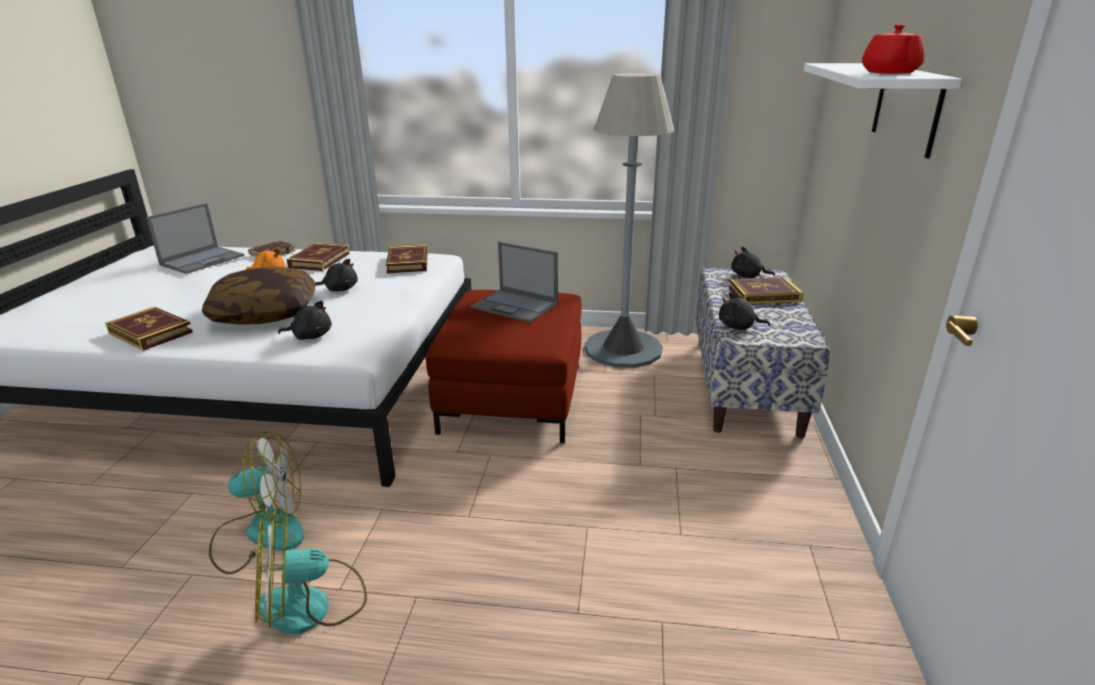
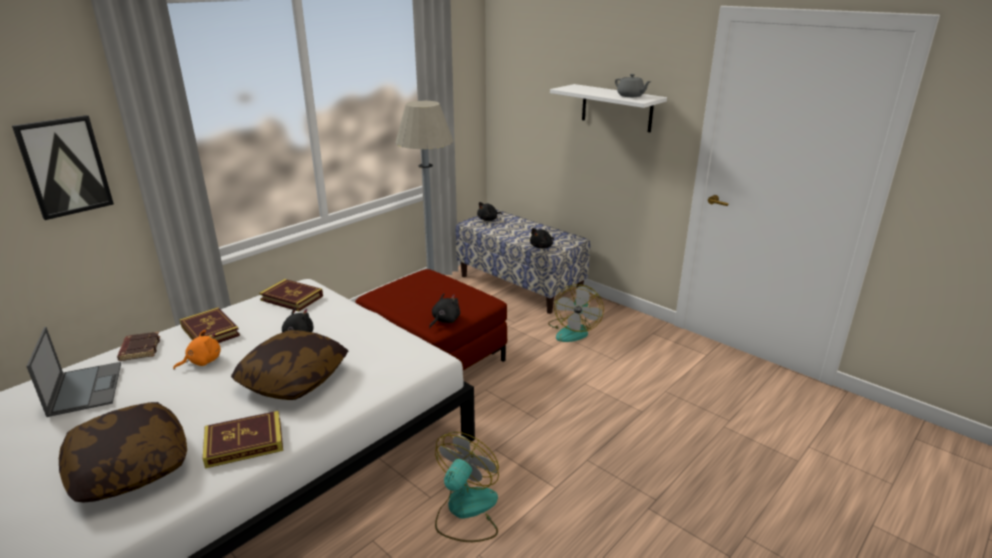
camera: 55 degrees left, 0 degrees up
(106, 310) = (129, 467): none -> pillow
(270, 80) = (65, 166): none -> picture
(310, 336) = (374, 367): black plush toy -> black plush toy (444, 320)
(312, 605) = (560, 502): fan -> fan (573, 330)
(516, 306) = (418, 290): laptop -> none
(764, 295) = (516, 226): book -> none
(889, 73) = (630, 96): red teapot -> grey teapot

